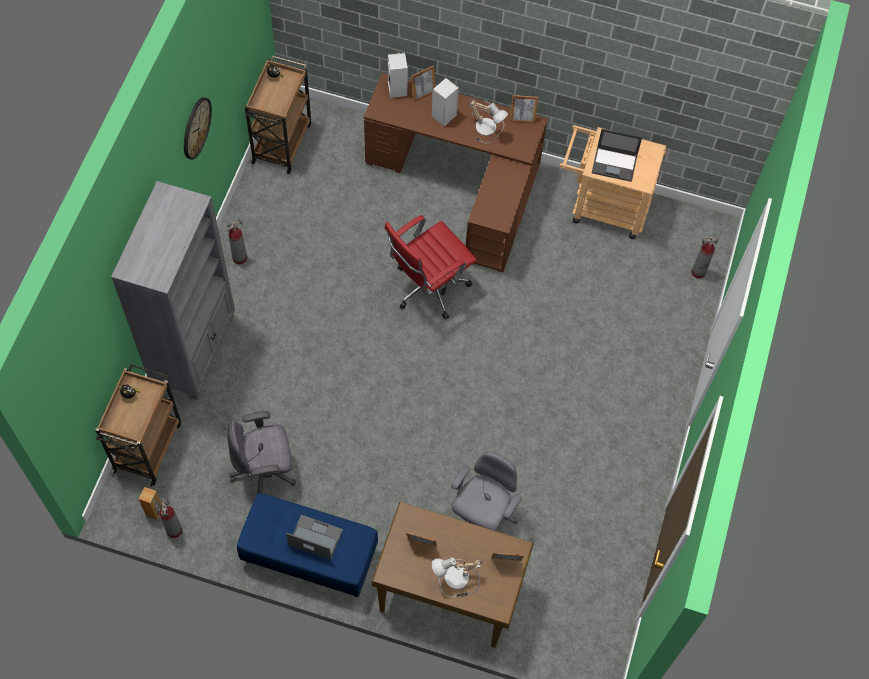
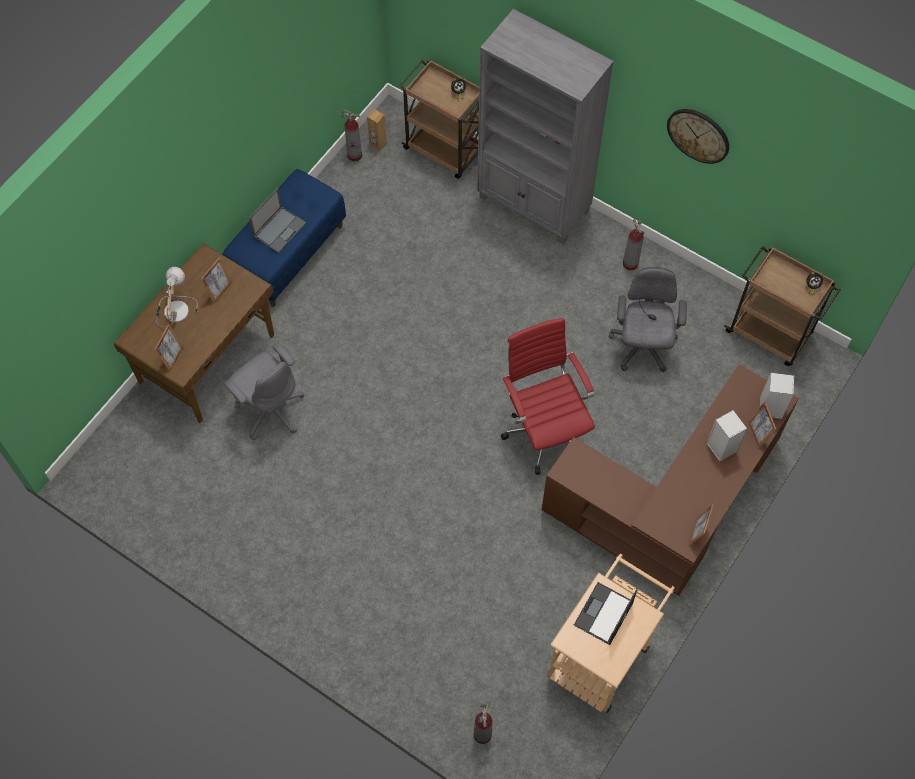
camera: 110 degrees right, 0 degrees up
(265, 472) = (385, 236): grey office chair -> grey office chair (642, 347)
(488, 126) = (695, 491): table lamp -> none

